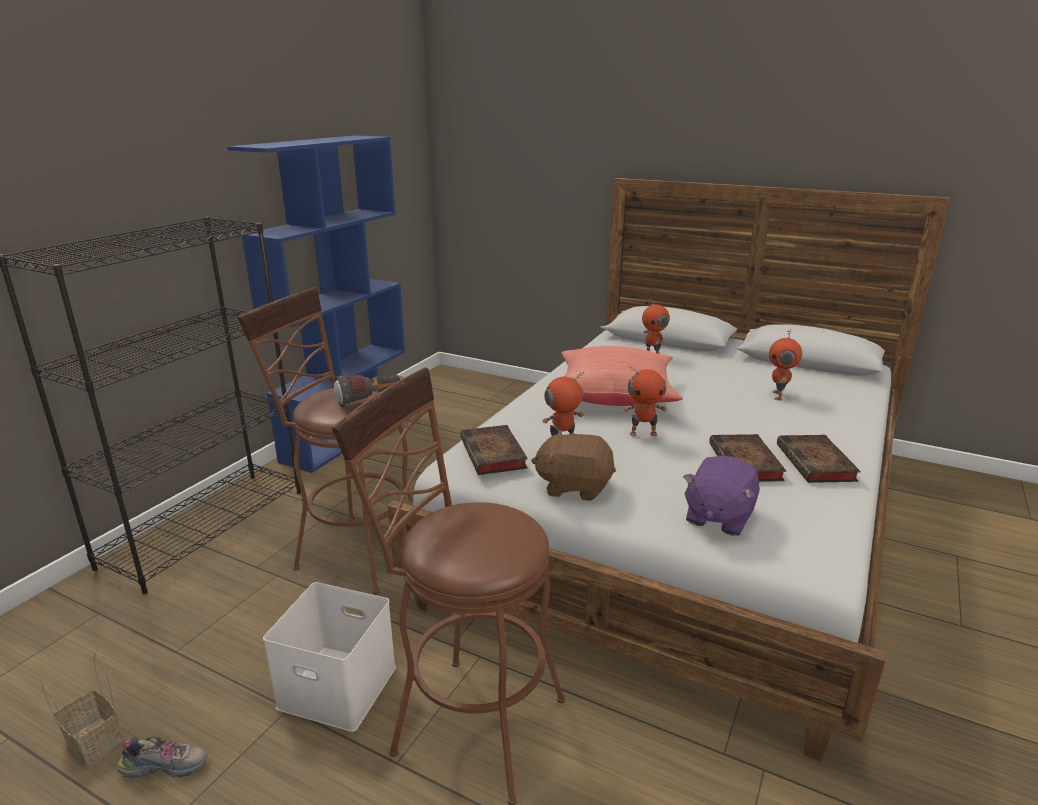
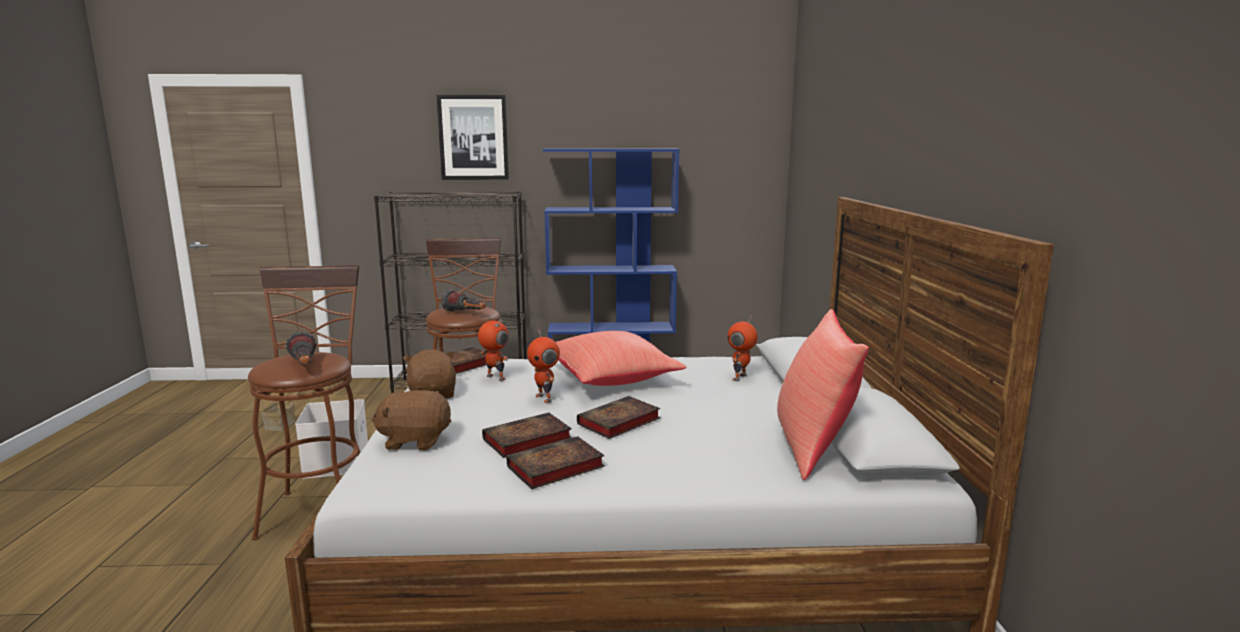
camera: 60 degrees right, 10 degrees down
(118, 135) = (473, 137): none -> picture
(166, 765) = (267, 444): shoe -> none
(509, 530) = (304, 366): none -> flashlight
(718, 517) = (415, 441): purple plush toy -> brown plush toy
(728, 419) = (618, 422): none -> book
(778, 396) = (716, 437): toy robot -> none
(810, 374) = (813, 446): none -> red pillow

